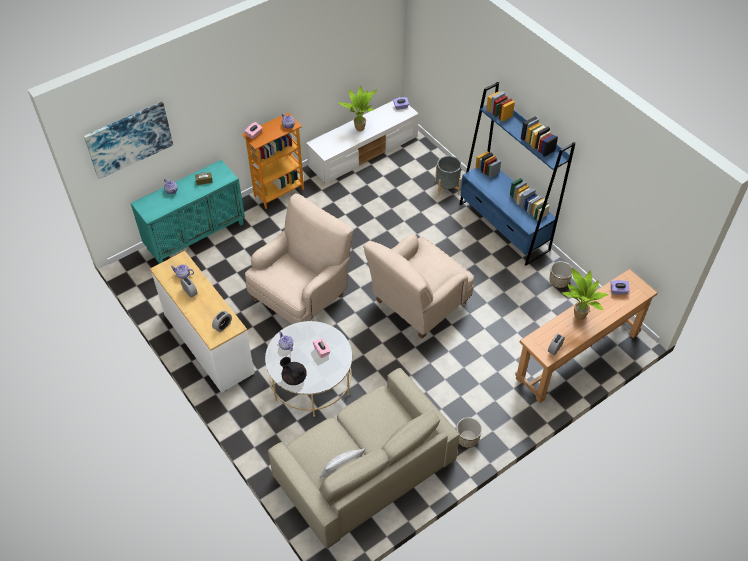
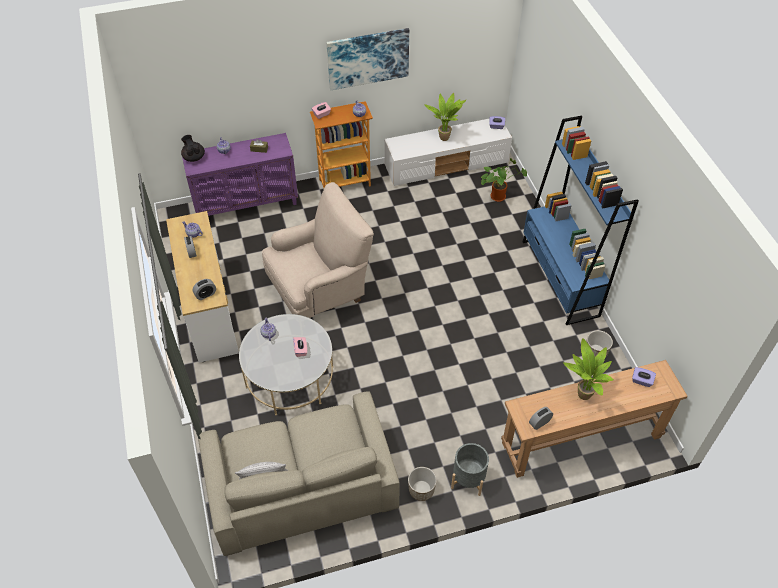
camera: 20 degrees right, 0 degrees up
(129, 139) = (183, 86): picture -> picture (368, 58)
(196, 235) = (247, 203): turquoise cabinet -> purple cabinet
(294, 377) = (261, 368): black teapot -> black teapot (194, 157)
(417, 305) = (432, 334): beige armchair -> none
(422, 168) = (499, 196): none -> potted plant
(447, 187) = (517, 221): grey planter -> grey planter (468, 479)

